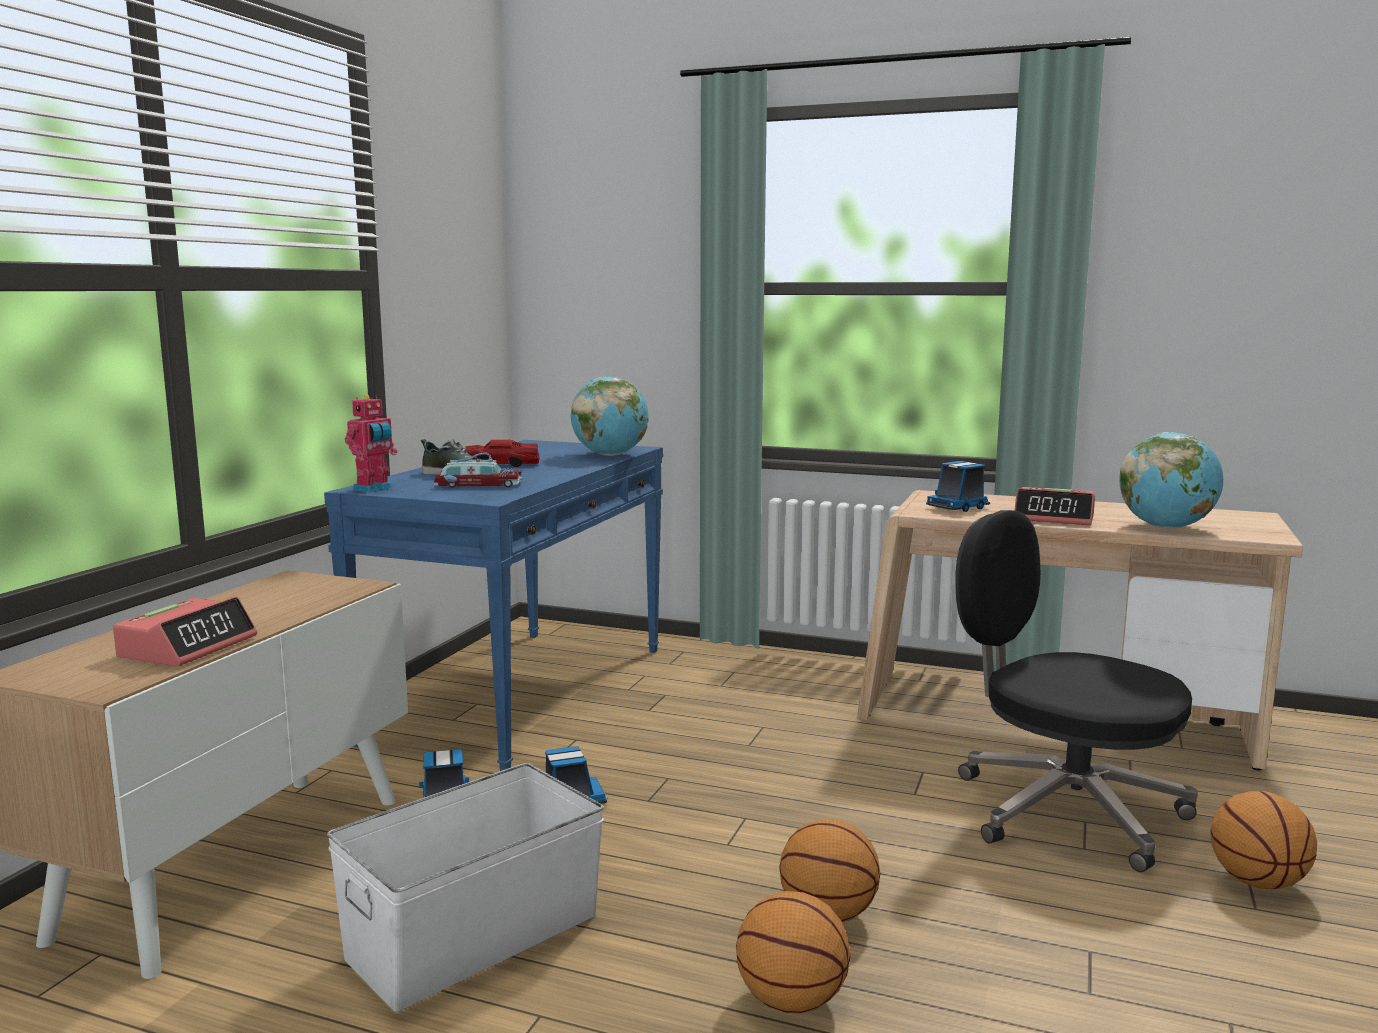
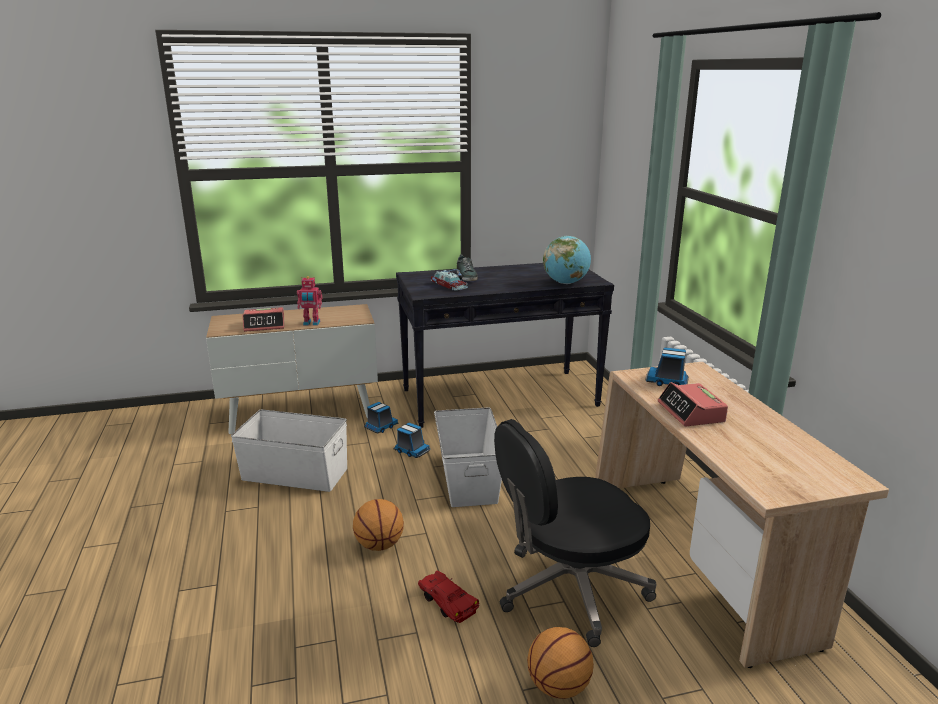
camera: 55 degrees right, 10 degrees up
(374, 489) = (412, 276): toy robot -> toy robot (311, 323)
(501, 464) = (502, 275): red toy car -> red toy car (447, 602)
(522, 692) = (500, 397): blue console table -> black console table
(720, 786) = (467, 478): none -> white storage box
(792, 1001) = (307, 557): basketball -> none
(1063, 810) = (569, 590): black office chair -> black office chair turned 120 degrees counterclockwise
(1166, 527) = (730, 451): globe -> none

